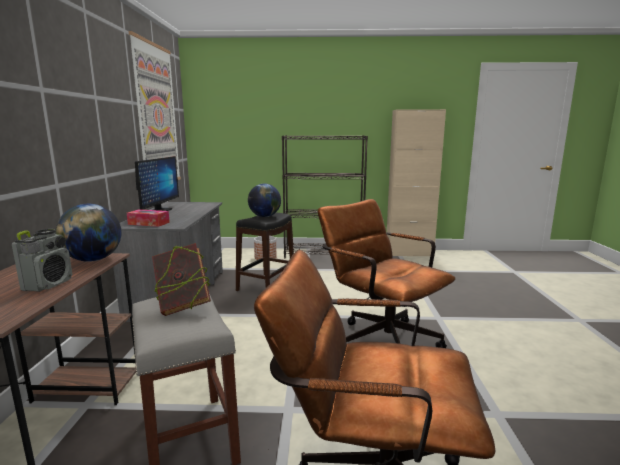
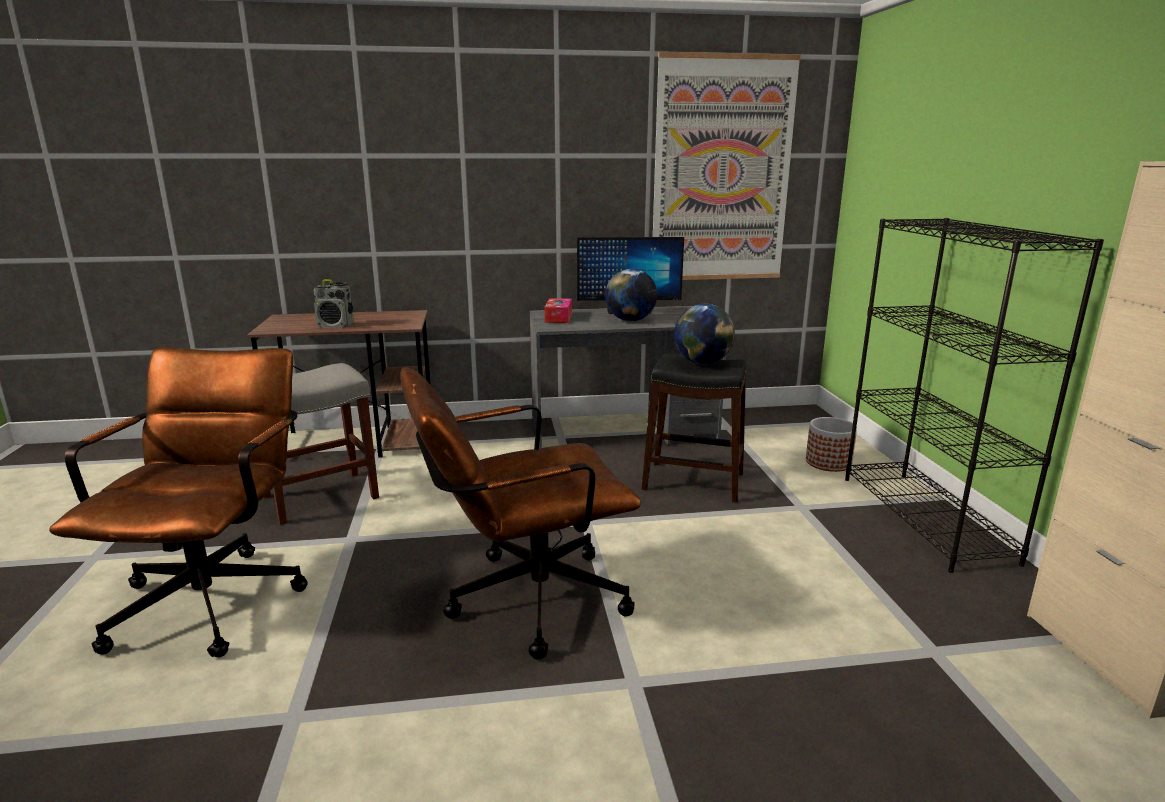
camera: 80 degrees right, 5 degrees up
(93, 260) = (399, 324): globe -> globe (630, 320)
(183, 306) = (322, 376): book -> none
(380, 339) = (522, 601): brown office chair -> brown office chair turned 150 degrees counterclockwise

